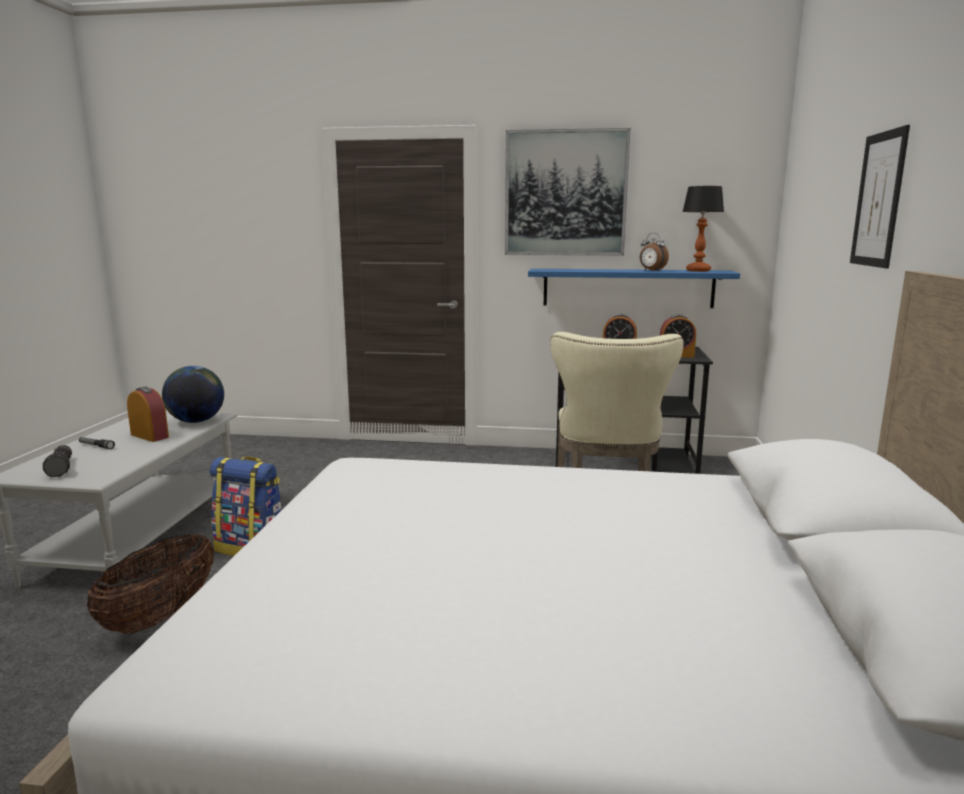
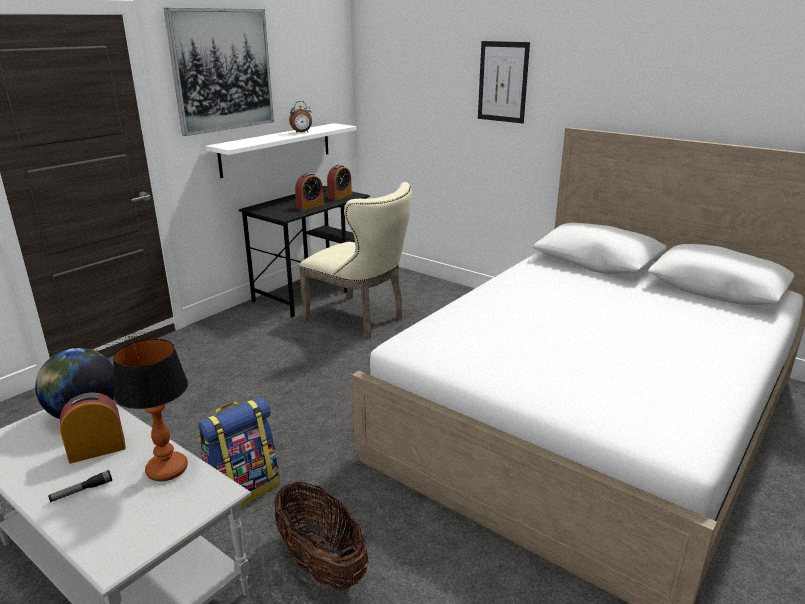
camera: 60 degrees left, 10 degrees up
(62, 468) = (141, 518): flashlight -> none
(628, 288) = (277, 149): blue shelf -> white shelf
(697, 271) = (324, 127): table lamp -> table lamp (166, 470)

